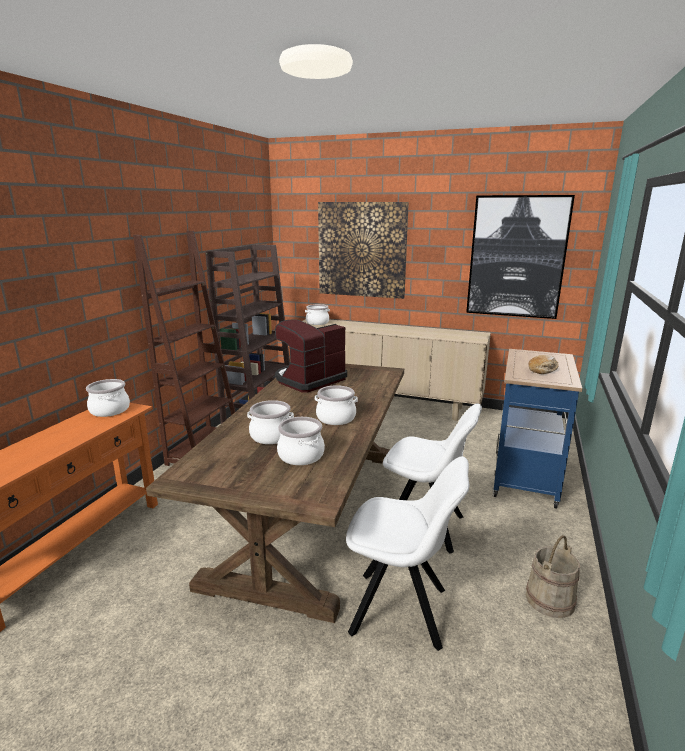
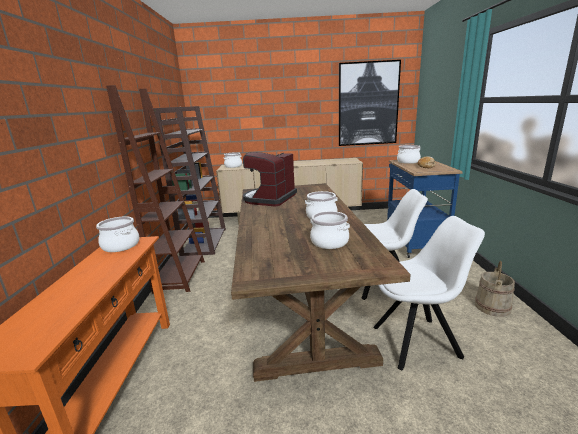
camera: 20 degrees left, 0 degrees up
(271, 436) = (289, 235): cooking pot -> cooking pot (408, 162)
(362, 250) = (259, 108): picture -> none

